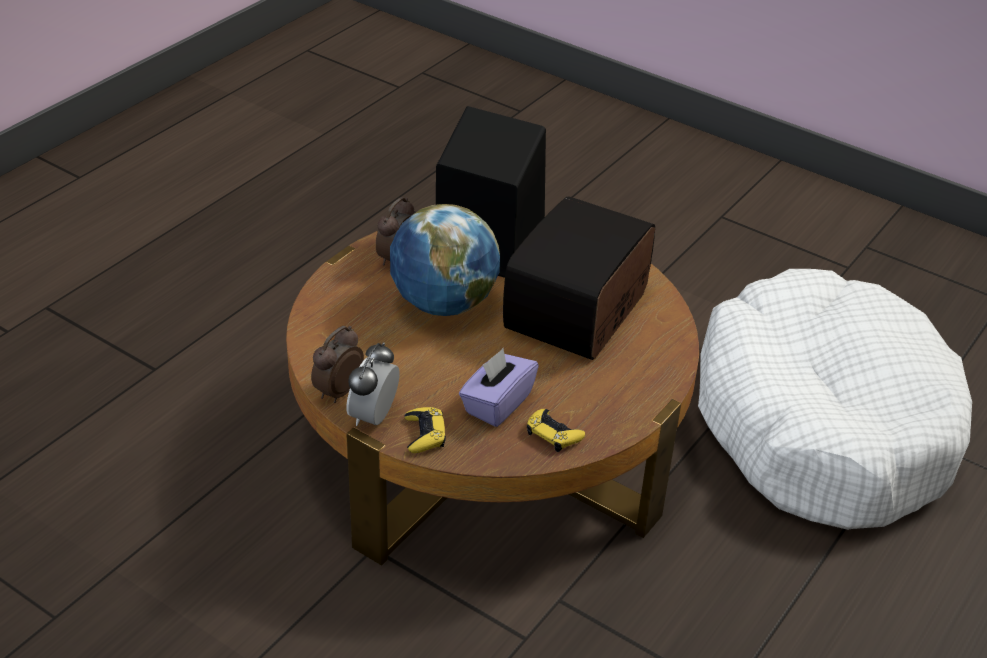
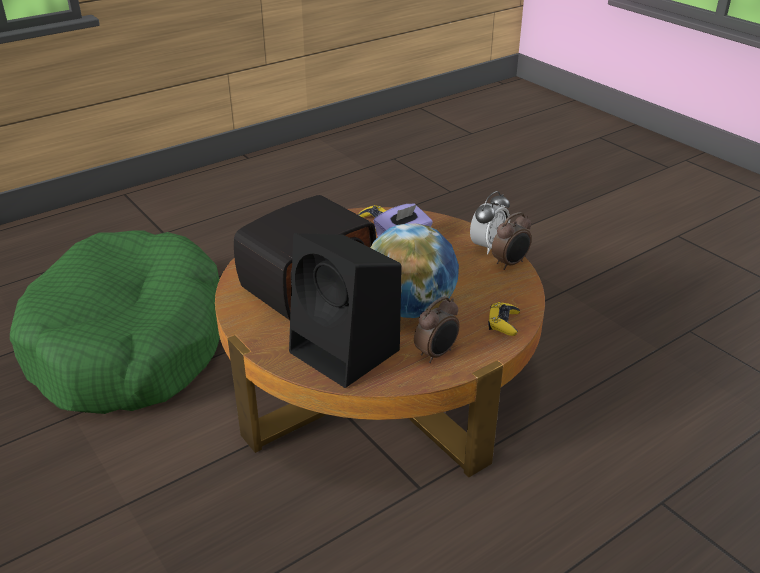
camera: 160 degrees left, 5 degrees down
(425, 434) = (457, 233): yellow game controller -> yellow game controller (503, 322)
(822, 424) = (130, 344): white dog bed -> green dog bed

